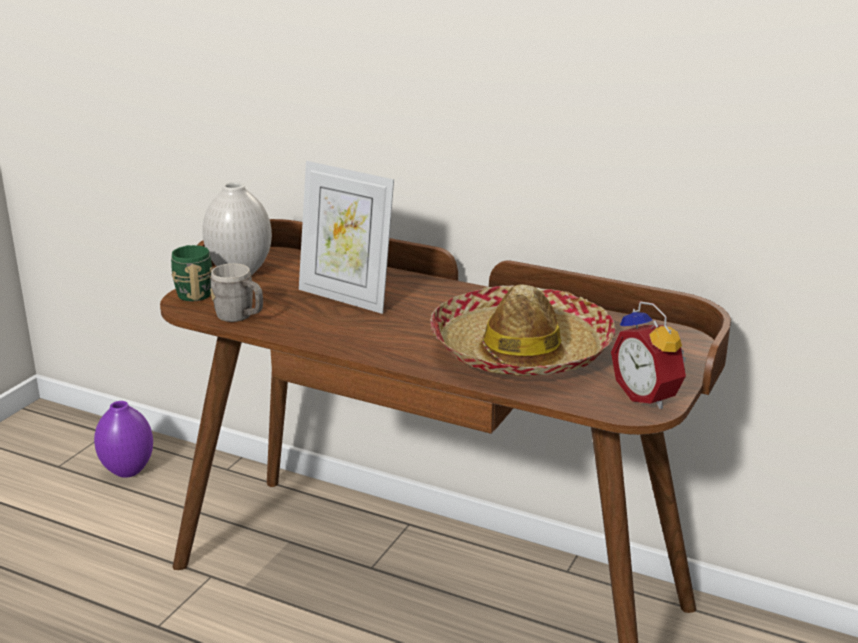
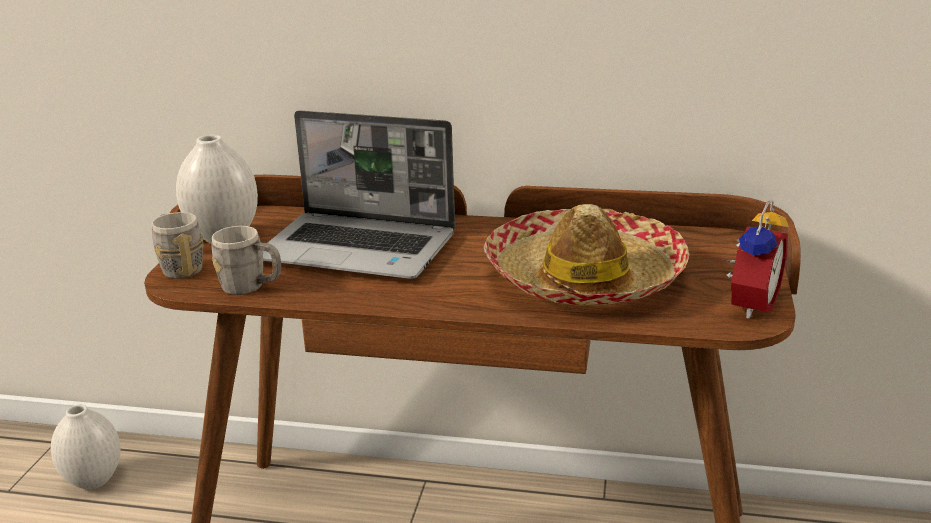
camera: 15 degrees left, 0 degrees up
(128, 471) = (95, 481): purple vase -> white vase
(193, 291) = (179, 267): green mug -> grey mug
(346, 297) = (360, 249): picture frame -> laptop
(648, 396) = (748, 305): alarm clock -> alarm clock turned 105 degrees counterclockwise

